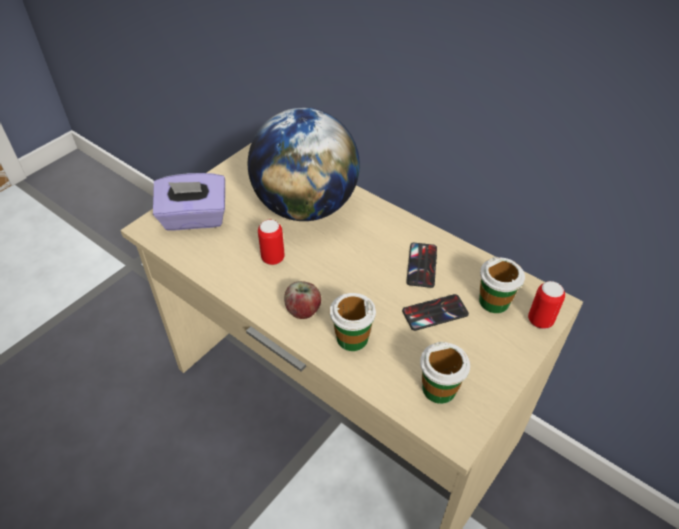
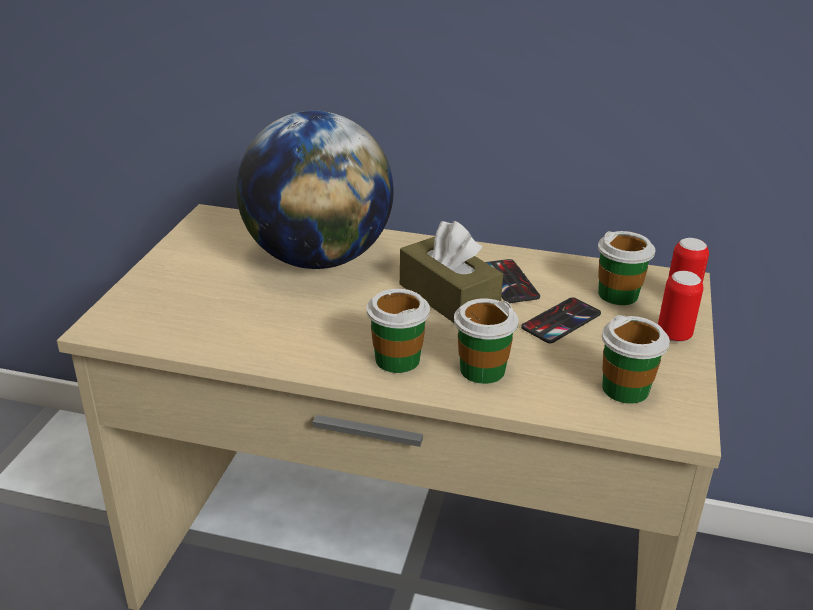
camera: 25 degrees left, 15 degrees down
(194, 219) = (167, 303): purple tissue box -> none
(273, 258) = (314, 318): can -> can (674, 335)
(303, 310) = (397, 359): apple -> cup
(370, 267) = (448, 297): none -> brown tissue box

